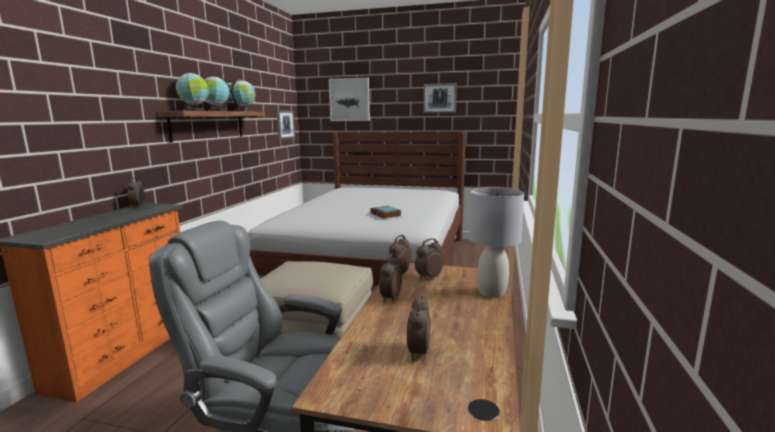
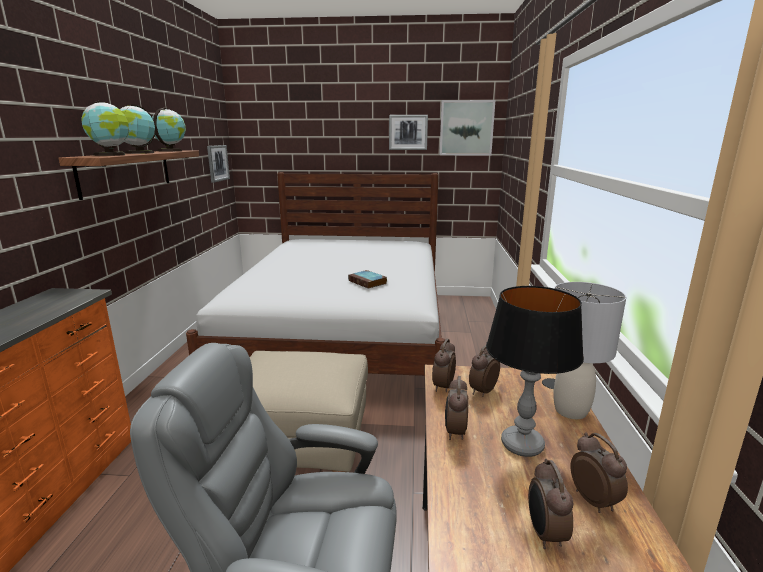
camera: 10 degrees left, 5 degrees up
(138, 206) = (47, 295): alarm clock -> alarm clock (594, 500)
(349, 100) = (297, 132): picture -> picture (466, 128)
(437, 308) = (522, 445): none -> table lamp

